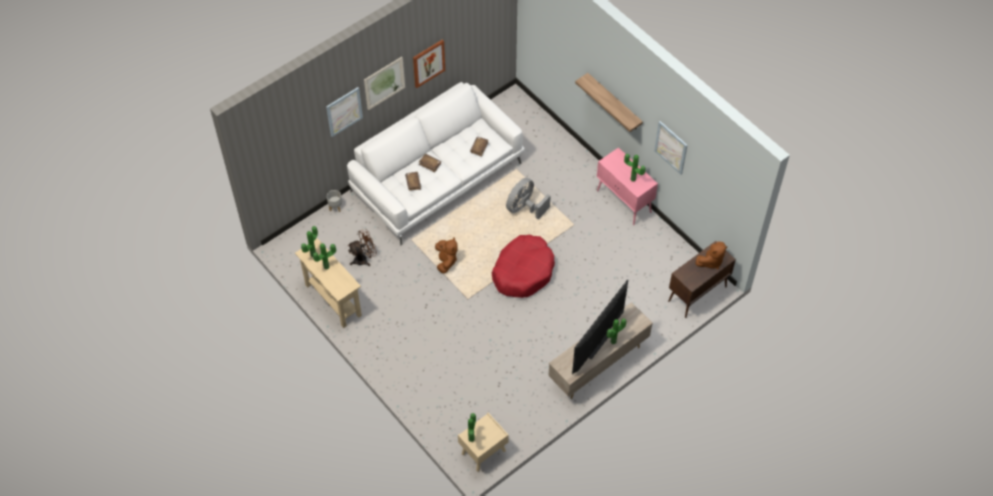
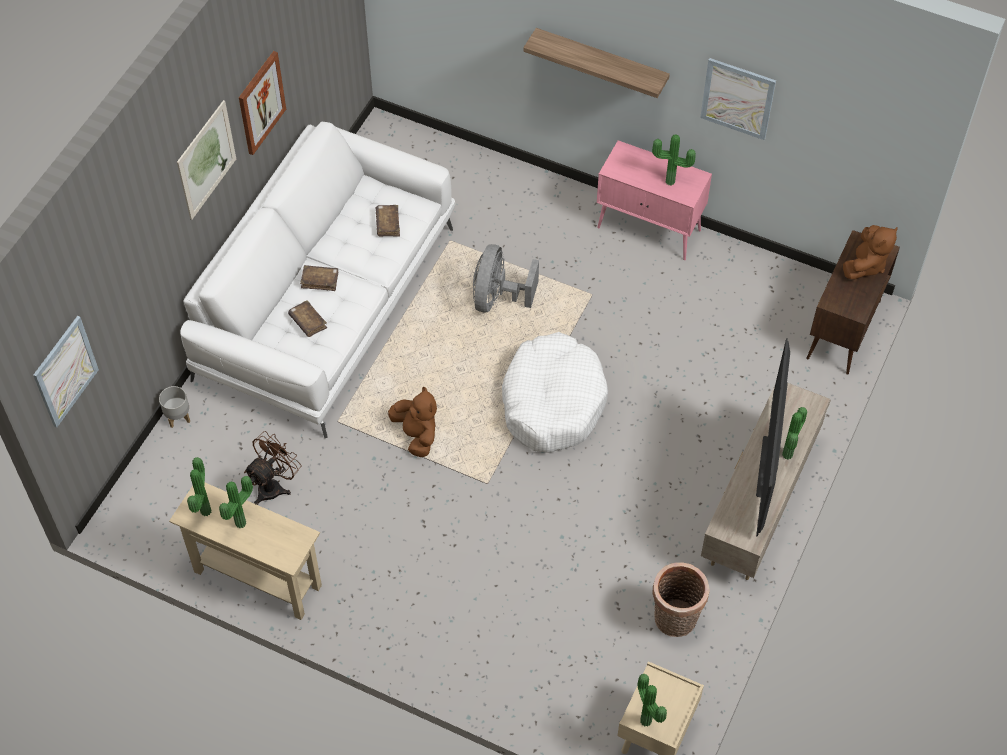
camera: 25 degrees left, 0 degrees up
(344, 111) = (158, 234): picture -> picture (65, 371)
(523, 271) = (552, 401): red dog bed -> white dog bed
(523, 403) = (675, 621): none -> basket

